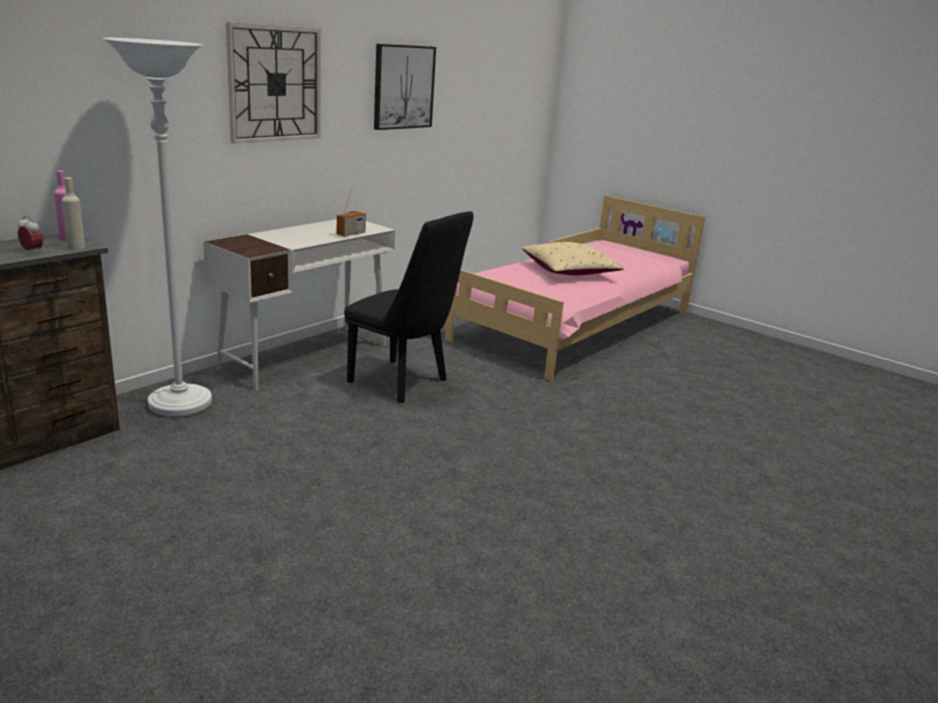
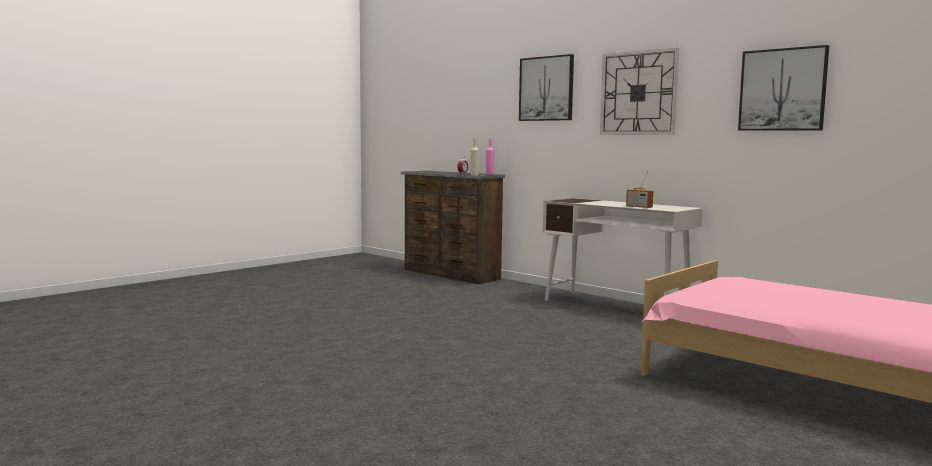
camera: 95 degrees right, 15 degrees down
(130, 69) = (546, 88): none -> picture
(180, 404) = (515, 290): white floor lamp -> none
(404, 383) = (586, 328): black chair -> none
(569, 271) = (828, 302): beige pillow -> none

